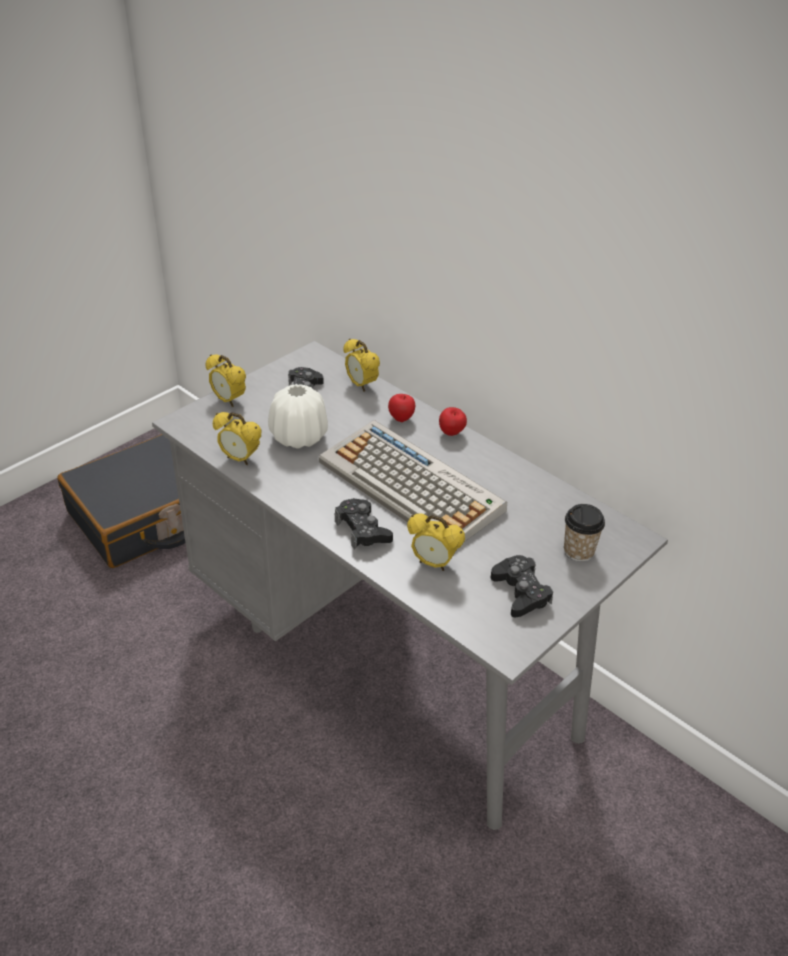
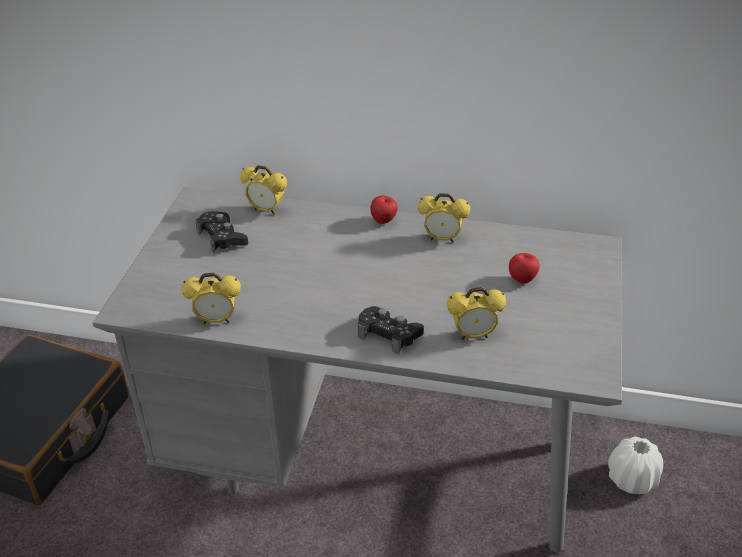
camera: 30 degrees left, 0 degrees up
(228, 401) = (153, 271): alarm clock -> alarm clock (442, 239)
(299, 437) = (253, 277): white vase -> white vase (631, 479)
(401, 419) = (330, 225): apple -> apple (522, 279)
(412, 486) = (394, 278): keyboard -> none
(520, 592) = (561, 326): black game controller -> none
(578, 551) = (570, 274): cup -> none

